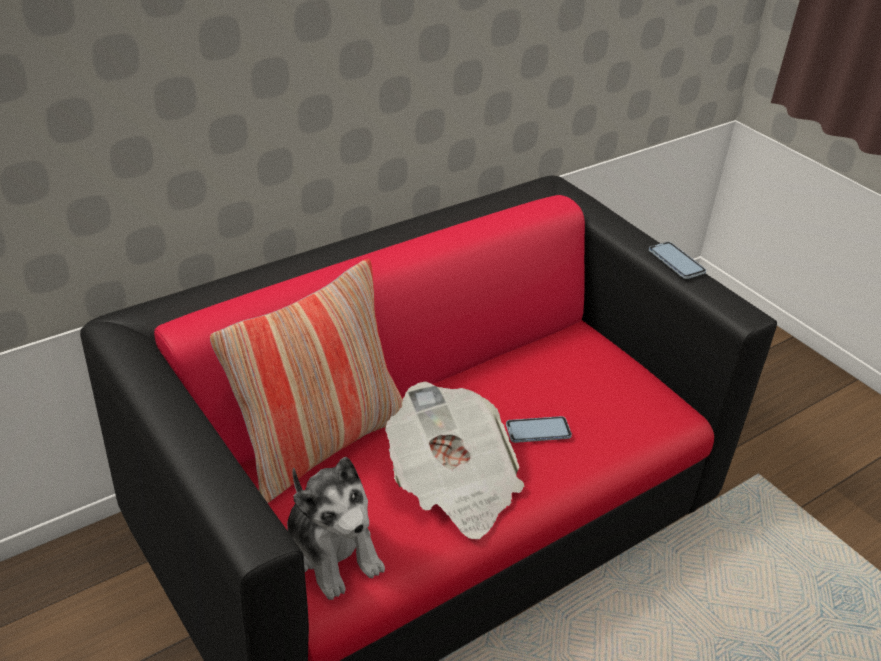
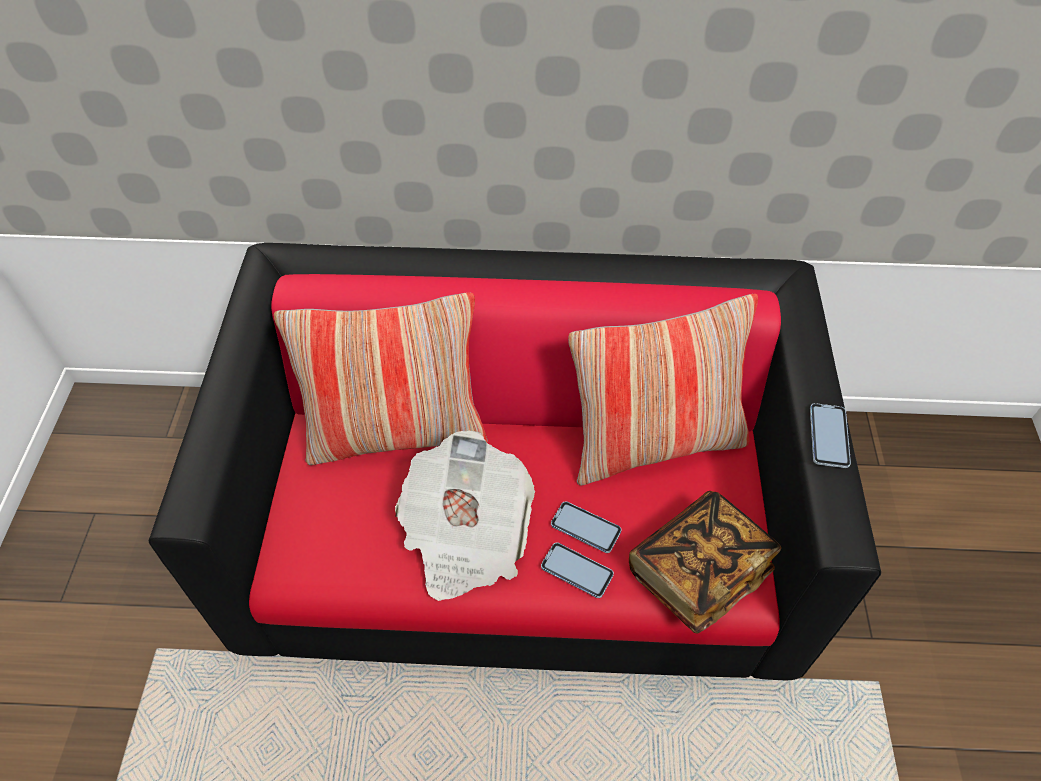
camera: 40 degrees right, 15 degrees up
(332, 552) = (321, 537): plush toy -> none
(529, 355) = (654, 443): none -> pillow
(560, 461) = (577, 571): none -> phone
(639, 418) = (698, 572): none -> book

